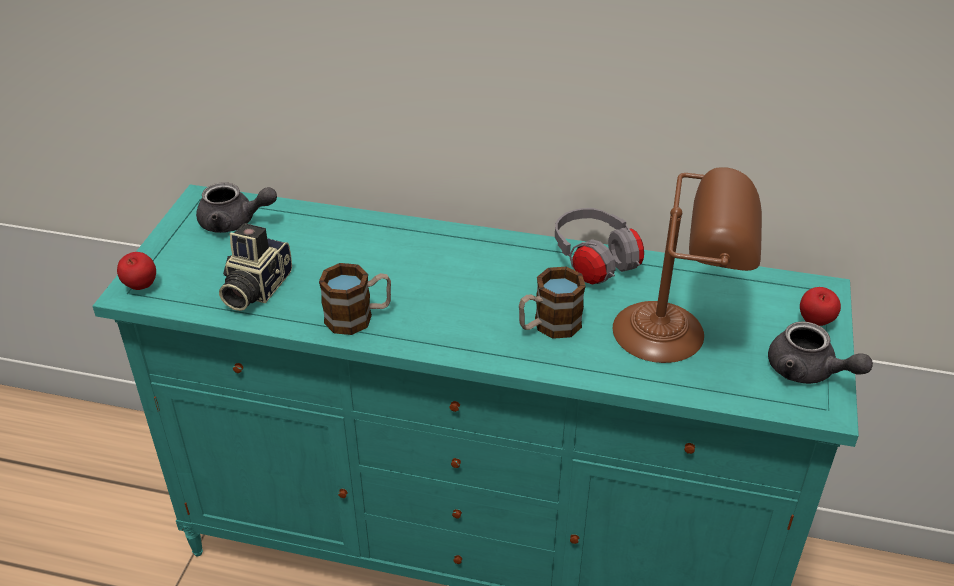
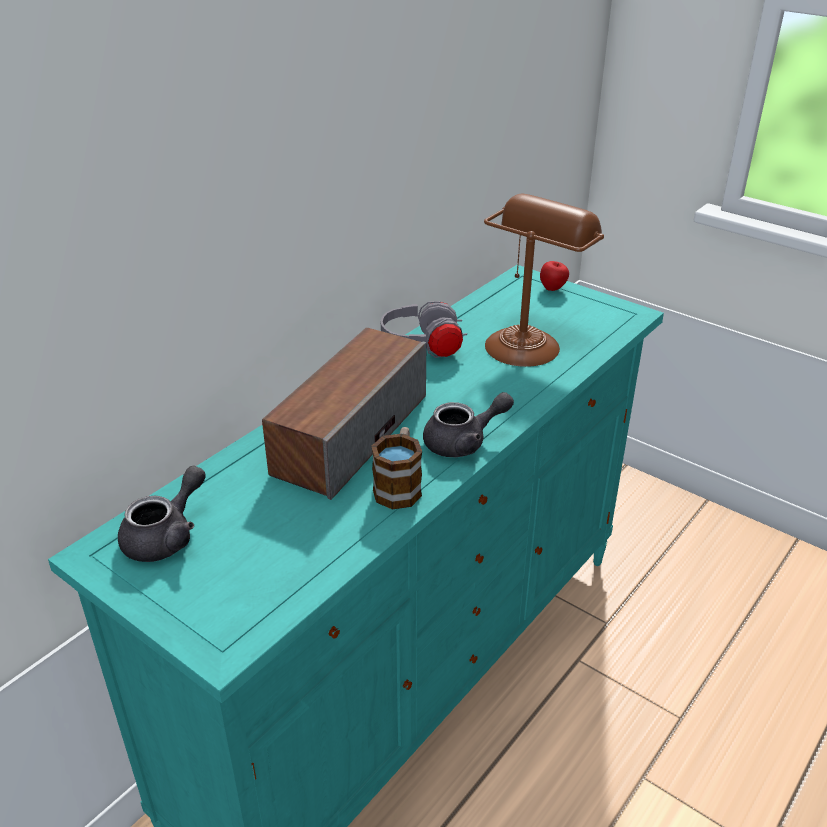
camera: 65 degrees left, 5 degrees down
(140, 287) = (221, 637): apple -> none
(254, 288) = (300, 544): camera -> none
(417, 265) = (350, 433): none -> speaker
(548, 326) = (483, 390): mug -> none
(808, 372) = (598, 307): grey teapot -> grey teapot (463, 442)

